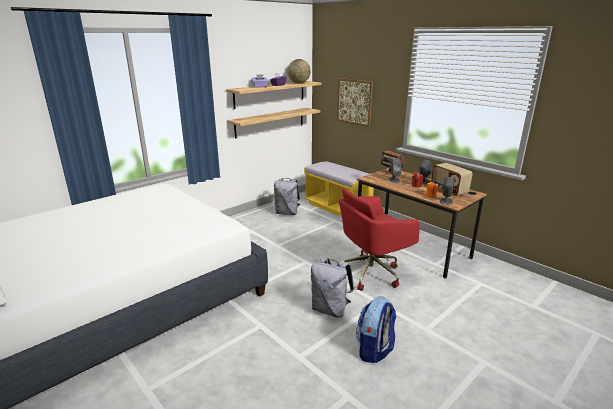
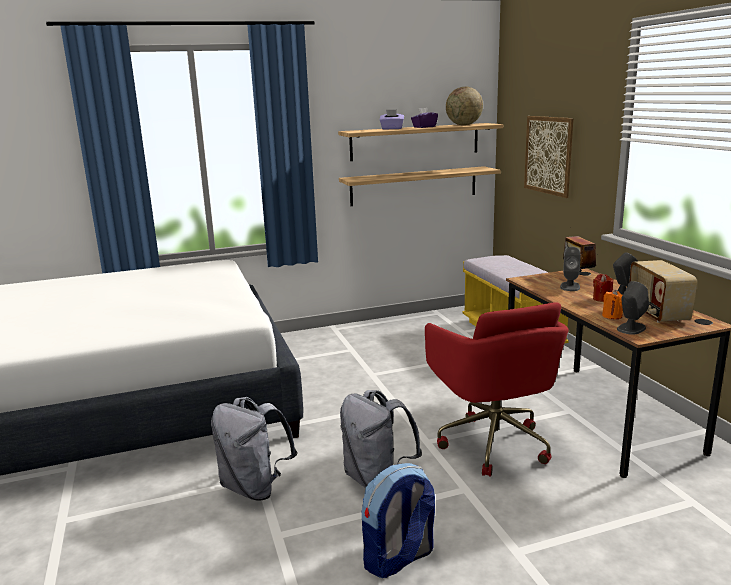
camera: 25 degrees right, 5 degrees down
(287, 213) = (423, 331): grey backpack -> grey backpack (254, 487)
(372, 273) = (491, 443): red office chair -> red office chair turned 105 degrees counterclockwise

